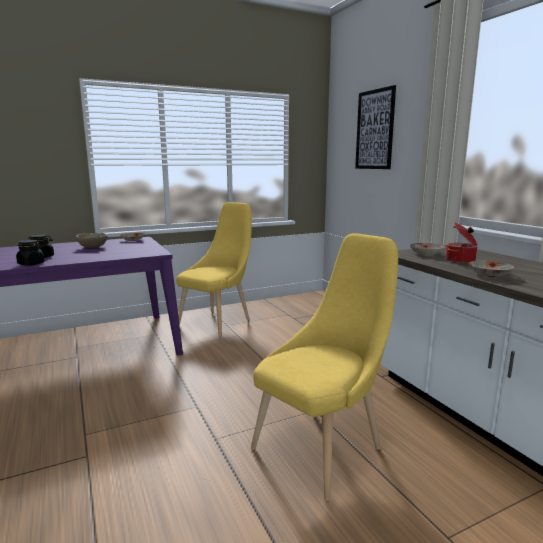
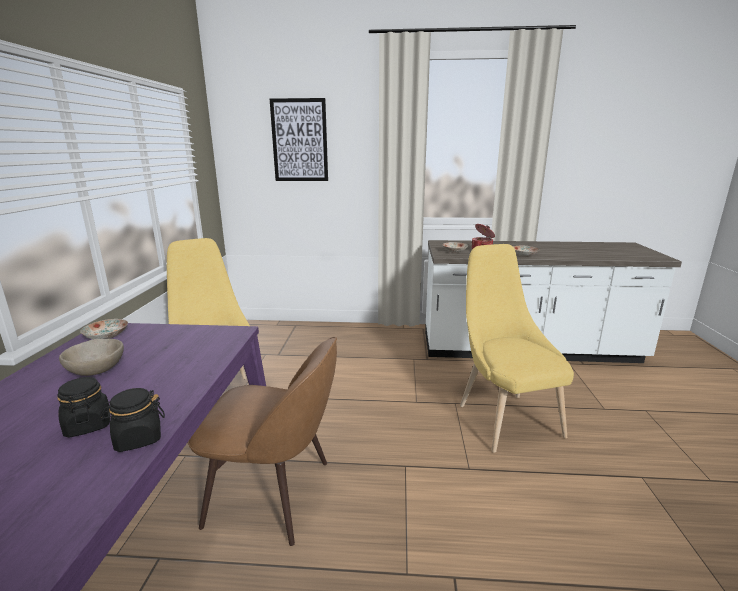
camera: 60 degrees left, 5 degrees up
(137, 368) = (274, 493): none -> brown chair

